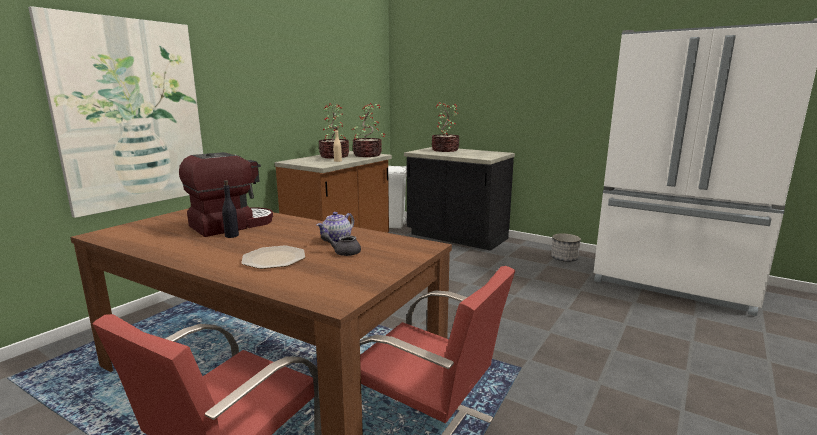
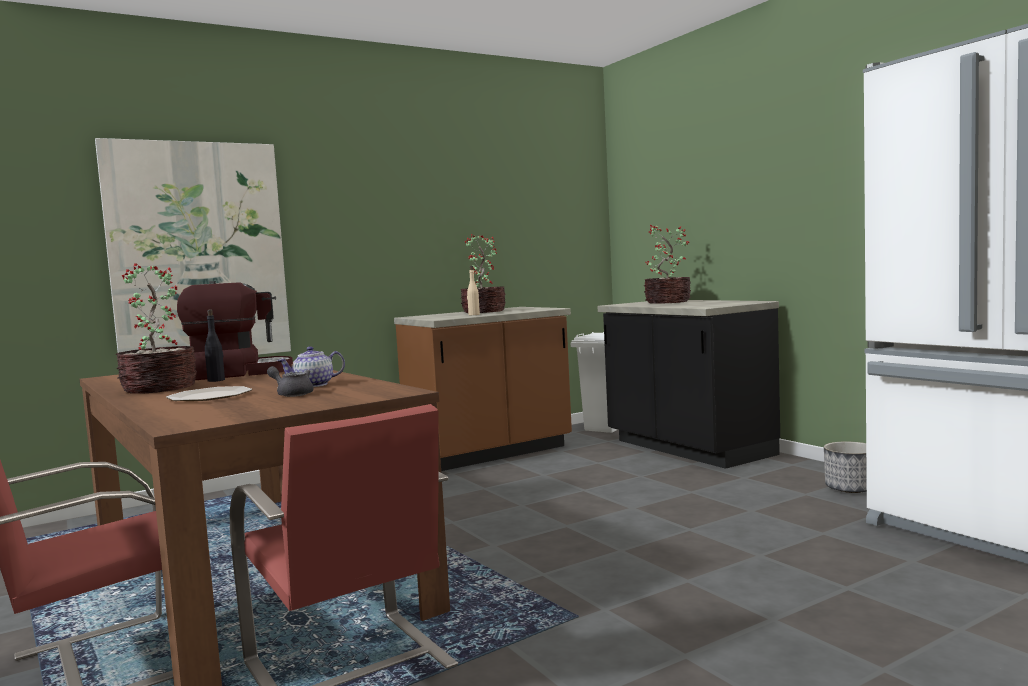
camera: 25 degrees right, 10 degrees down
(368, 155) = (533, 309): potted plant -> potted plant (160, 388)

